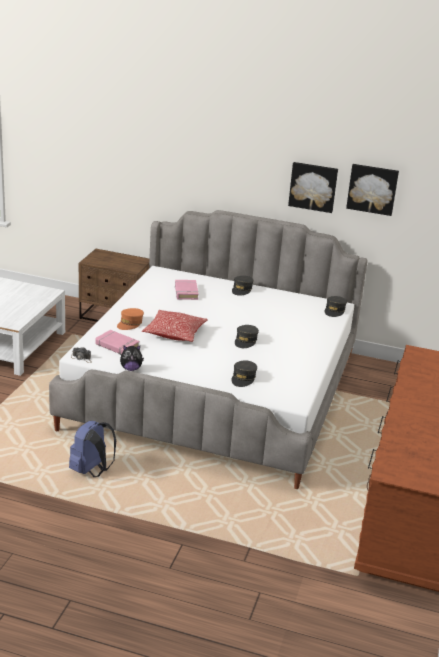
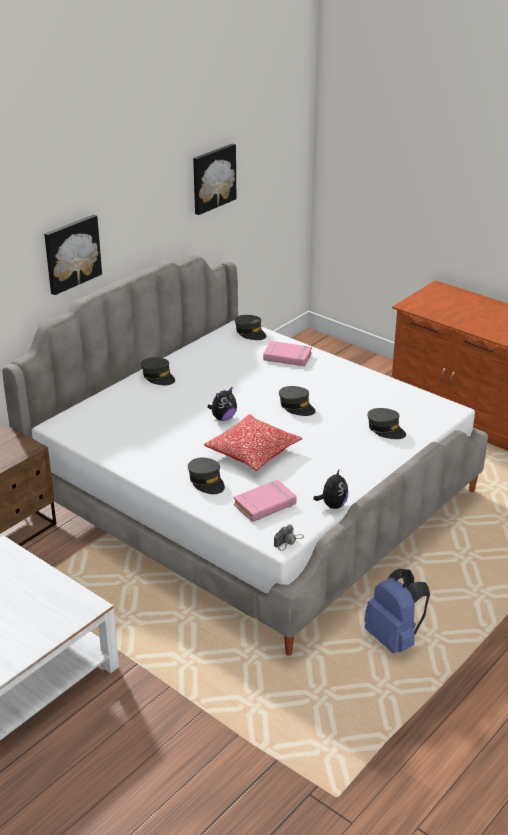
camera: 65 degrees left, 5 degrees up
(130, 323) = (206, 481): orange cap -> grey cap
(186, 292) = (139, 418): pink book -> pink book (287, 357)
(209, 318) = (223, 418): none -> plush toy
(313, 186) = (161, 208): picture -> picture (71, 253)

